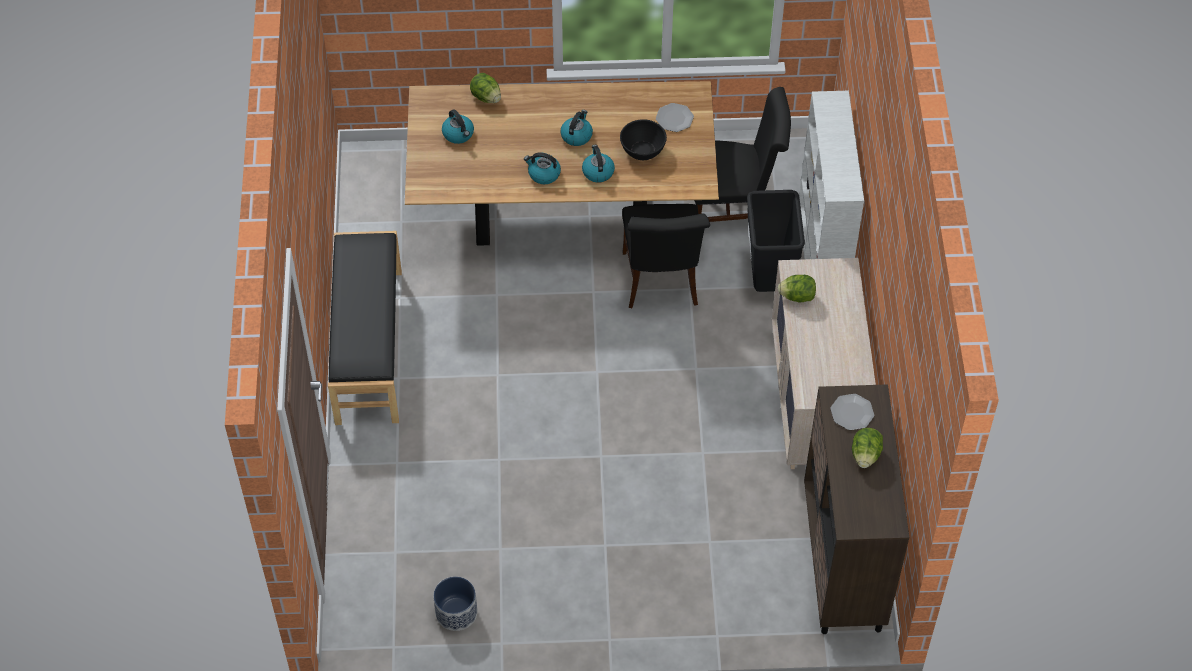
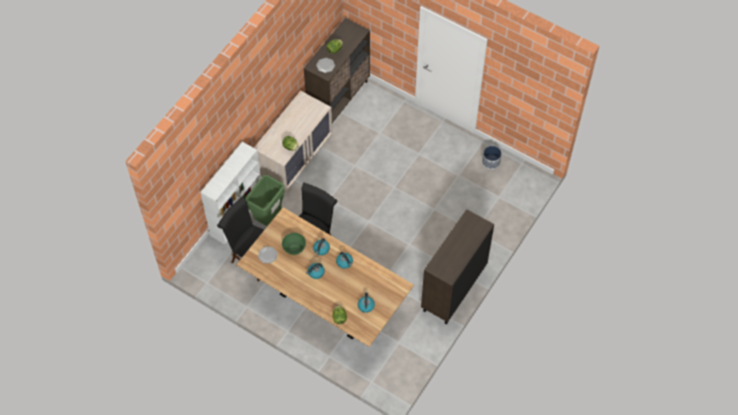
camera: 145 degrees left, 5 degrees up
(368, 346) = (453, 289): black bench -> brown cabinet
(642, 150) = (294, 248): black bowl -> green bowl
(768, 280) = (268, 218): black trash can -> green trash can

